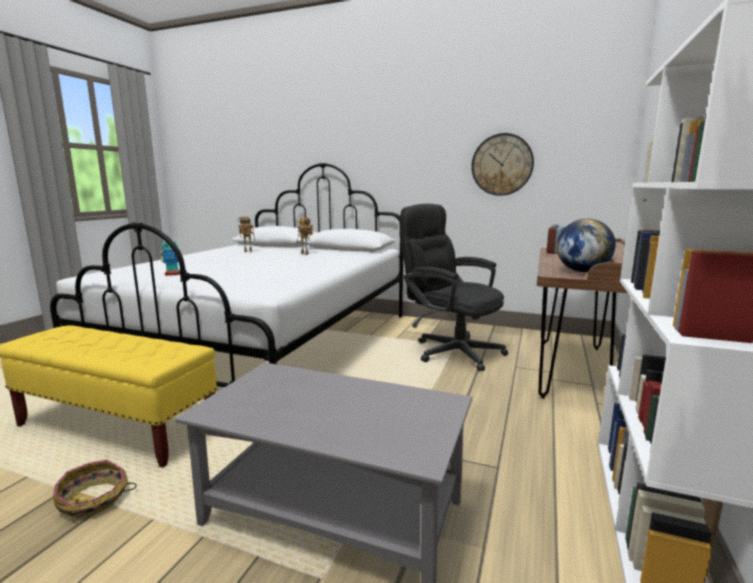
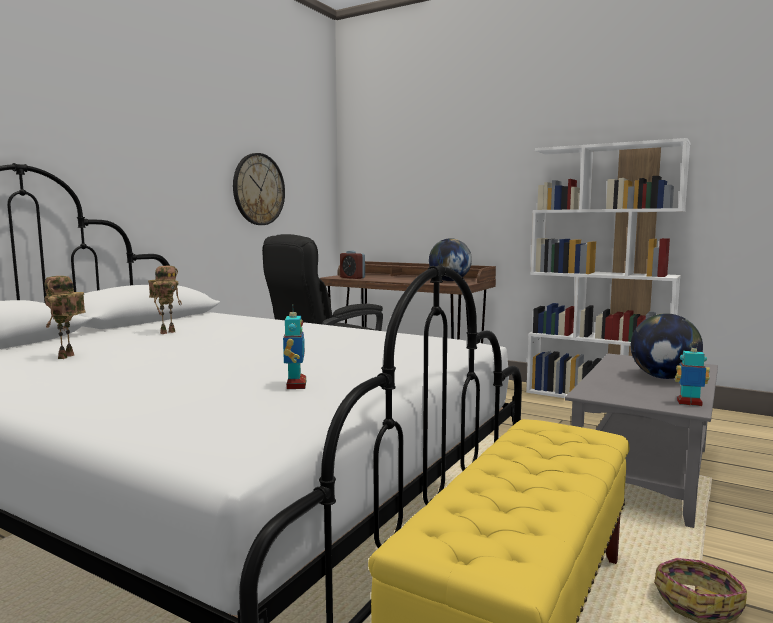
camera: 80 degrees left, 5 degrees down
(225, 414) = (689, 403): none -> toy robot
(337, 416) = (663, 377): none -> globe

